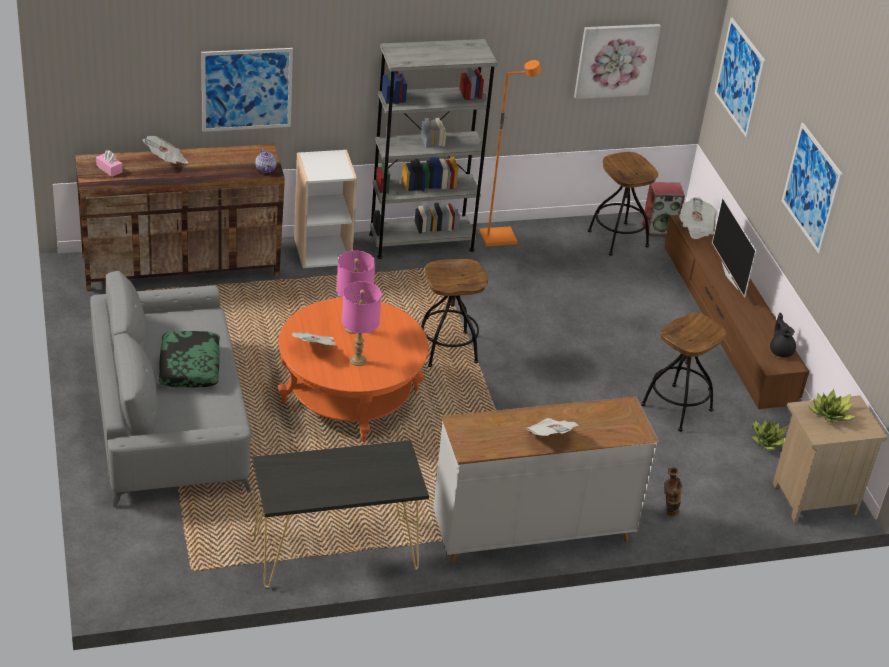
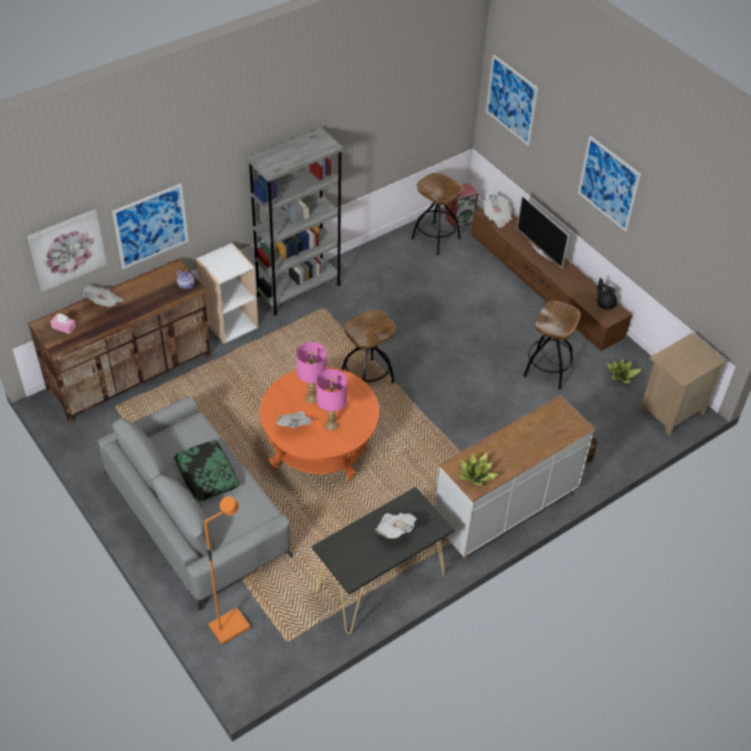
camera: 20 degrees left, 10 degrees up
(498, 238) = (351, 266): orange floor lamp -> orange floor lamp (229, 626)
(550, 436) = (522, 453): newspaper -> newspaper (395, 530)
(616, 60) = (413, 110): picture -> picture (66, 249)
(830, 414) = (682, 356): potted plant -> potted plant (476, 475)

